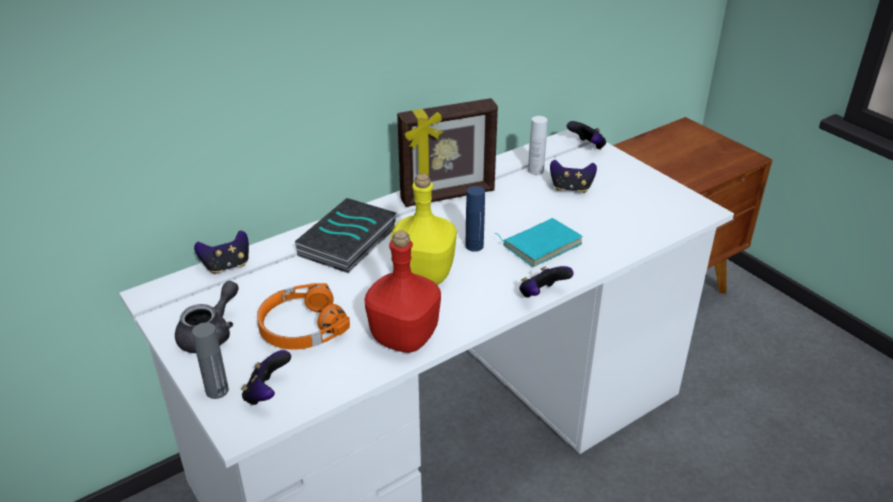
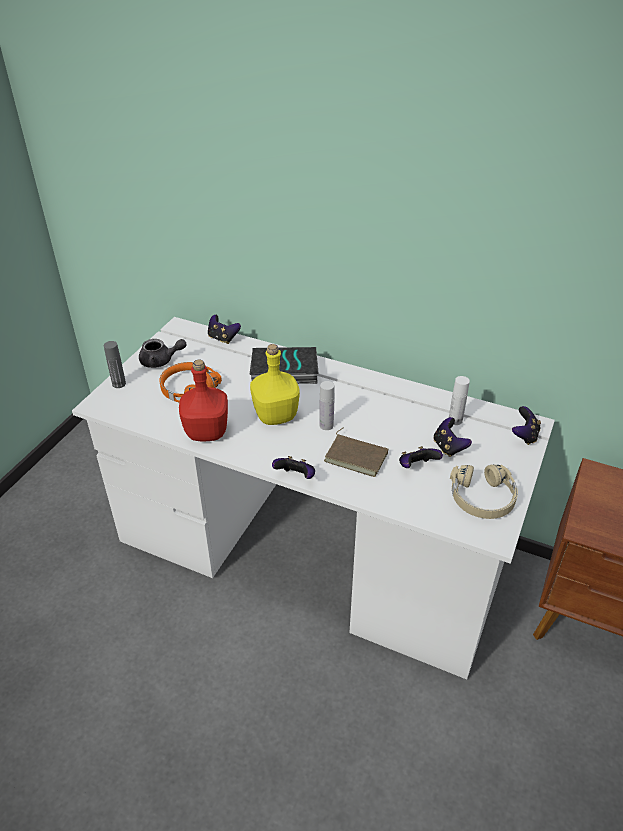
camera: 60 degrees right, 5 degrees up
(267, 393) = (127, 401): game controller -> game controller (416, 467)
(448, 196) = (375, 391): picture frame -> none
(474, 246) = (326, 425): blue bottle -> white bottle
(541, 244) = (357, 456): turquoise book -> brown book
(652, 198) = (482, 498): none -> beige headphones

